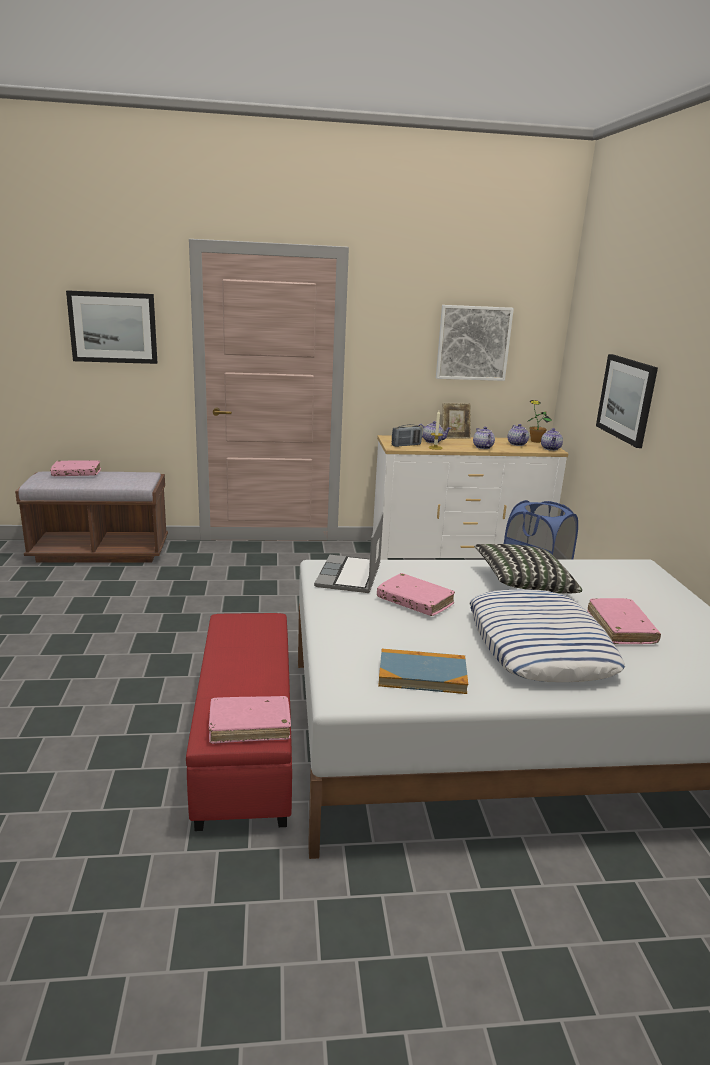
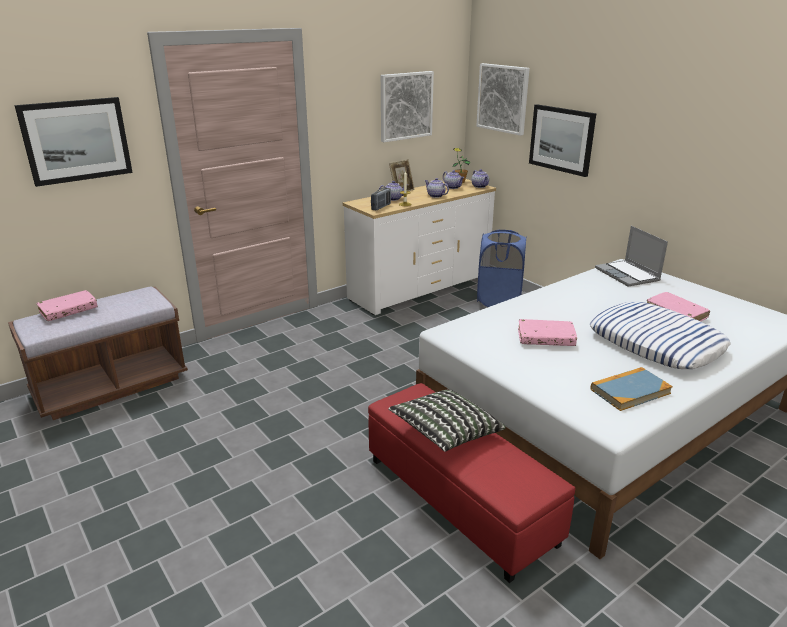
camera: 30 degrees left, 5 degrees up
(250, 726) = (528, 481): pink book -> none
(350, 576) = (476, 334): laptop -> laptop (628, 275)
(523, 584) = (584, 301): pillow -> pillow (445, 433)
(588, 346) = (503, 98): none -> picture

